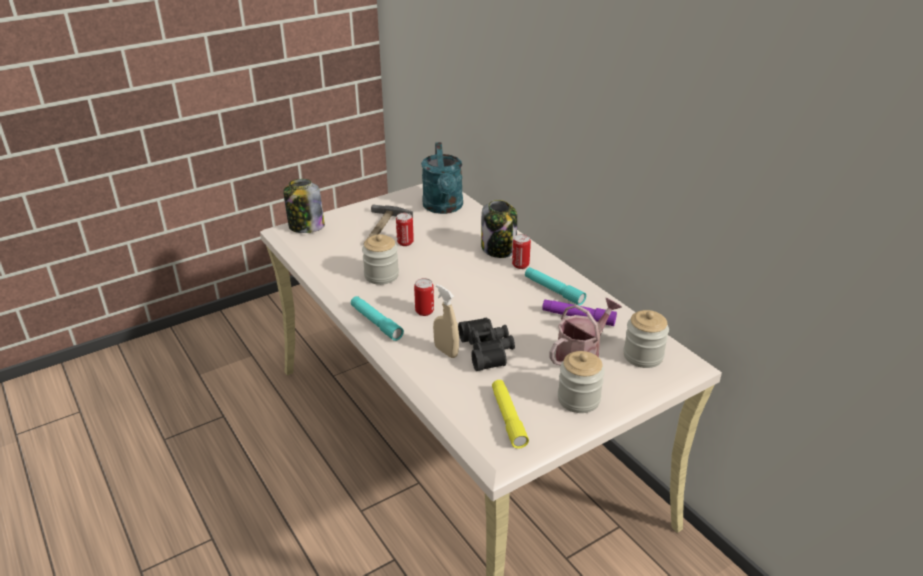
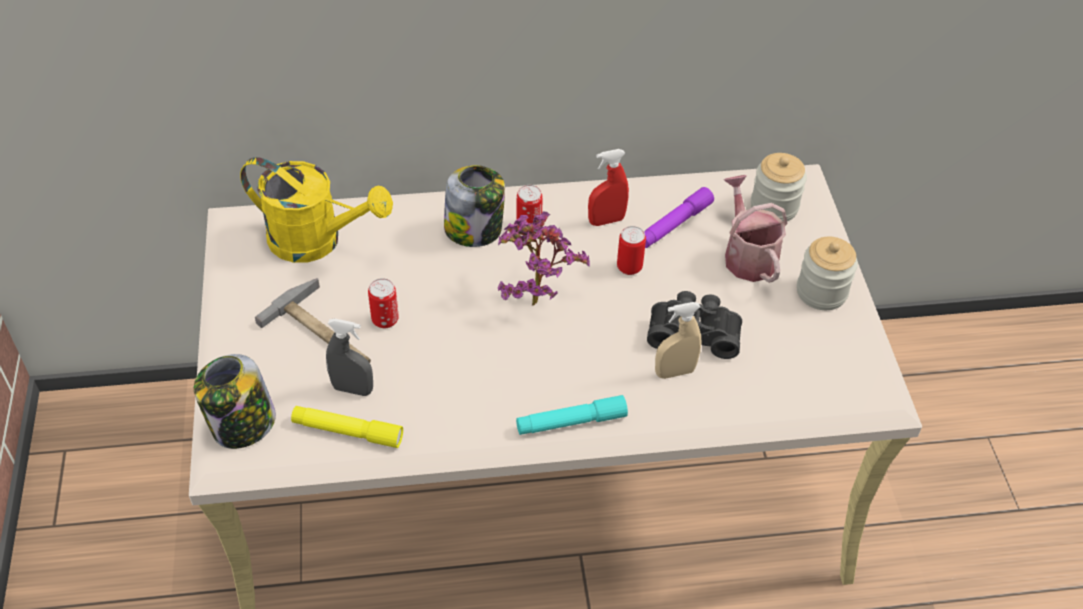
camera: 65 degrees left, 15 degrees up
(350, 248) = (352, 389): none -> grey spray bottle
(381, 275) = (456, 377): jar -> none
(424, 311) = (575, 362): can -> can (629, 267)
(444, 208) = (317, 241): turquoise watering can -> yellow watering can
(464, 283) = (535, 297): none -> potted plant
(508, 418) = (826, 364): yellow flashlight -> yellow flashlight (347, 432)
(553, 290) = (606, 220): turquoise flashlight -> red spray bottle

